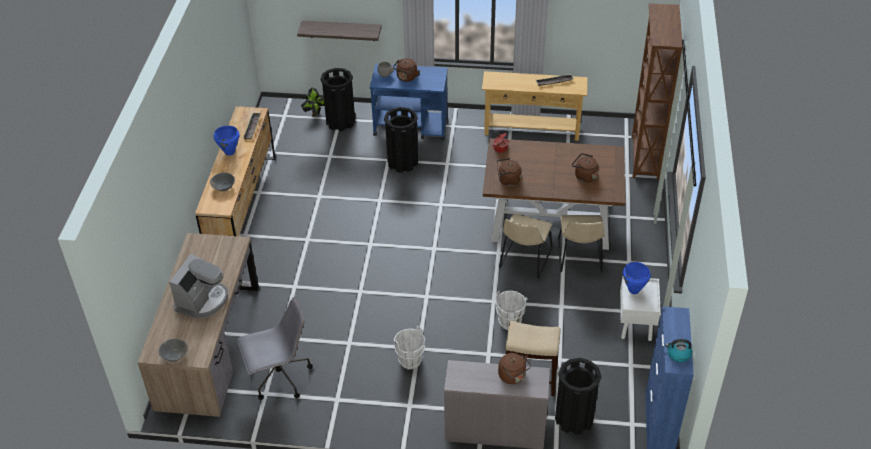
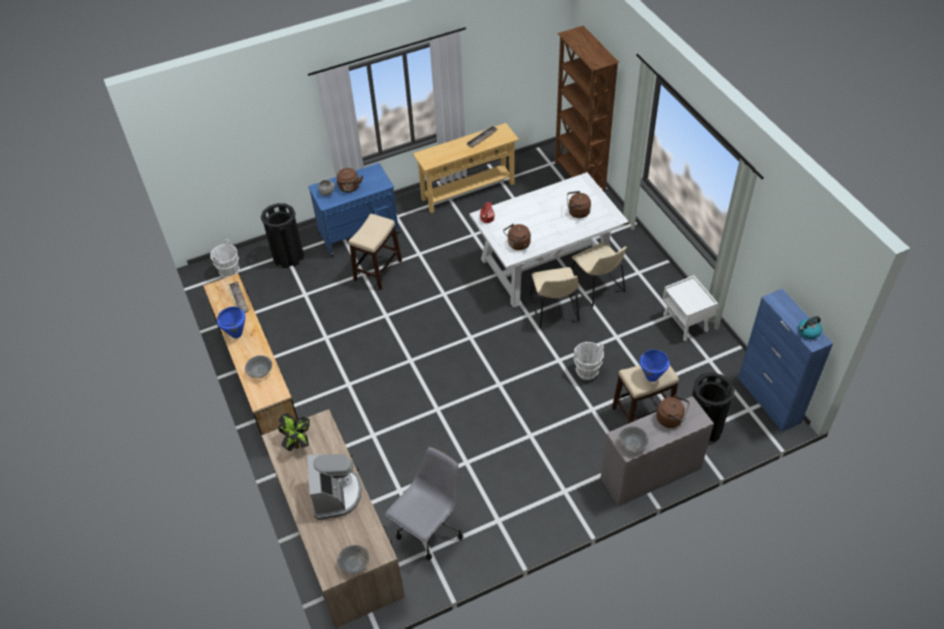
camera: 30 degrees left, 5 degrees up
(316, 113) = (258, 259): potted plant -> potted plant (298, 442)
(342, 30) = (262, 166): shelf -> none
(402, 162) = (378, 270): black trash can -> stool
(410, 361) = (533, 450): white bucket -> white bucket (230, 272)
(462, 379) = (632, 444): none -> grey bowl
(550, 219) = (546, 264): brown dining table -> white dining table
(634, 290) = (682, 294): blue cooking pot -> blue cooking pot (652, 377)

